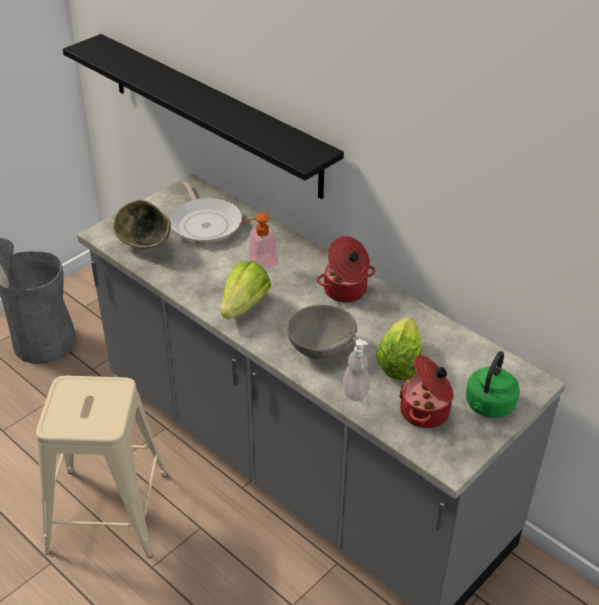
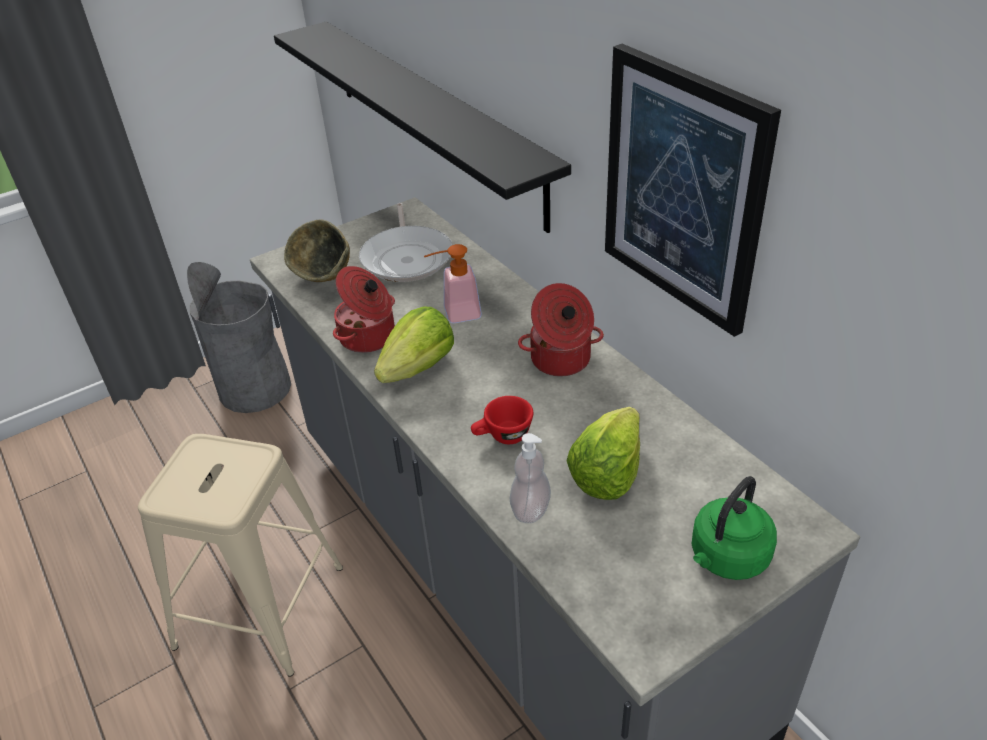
camera: 15 degrees right, 0 degrees up
(321, 347) = (502, 436): grey bowl -> red cup
(426, 412) = (627, 554): cooking pot -> cooking pot (369, 337)
(434, 170) = (683, 190): none -> picture

